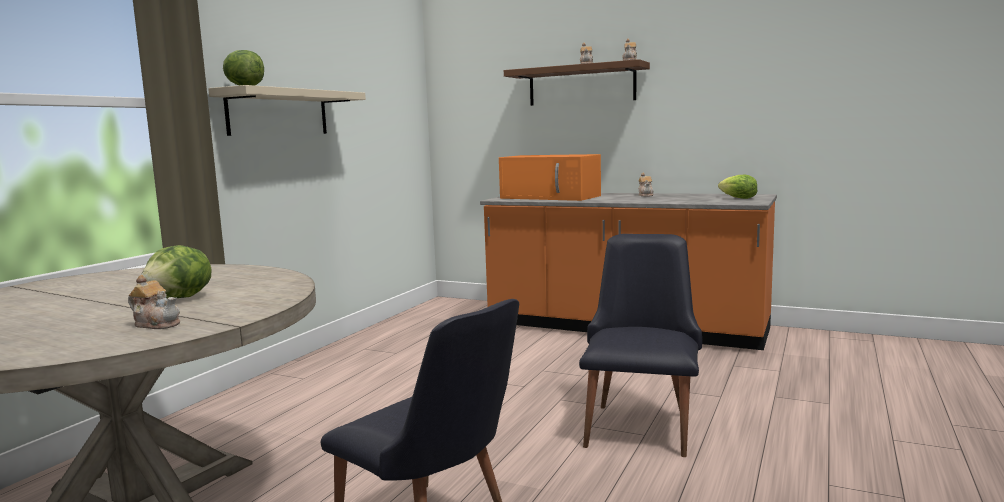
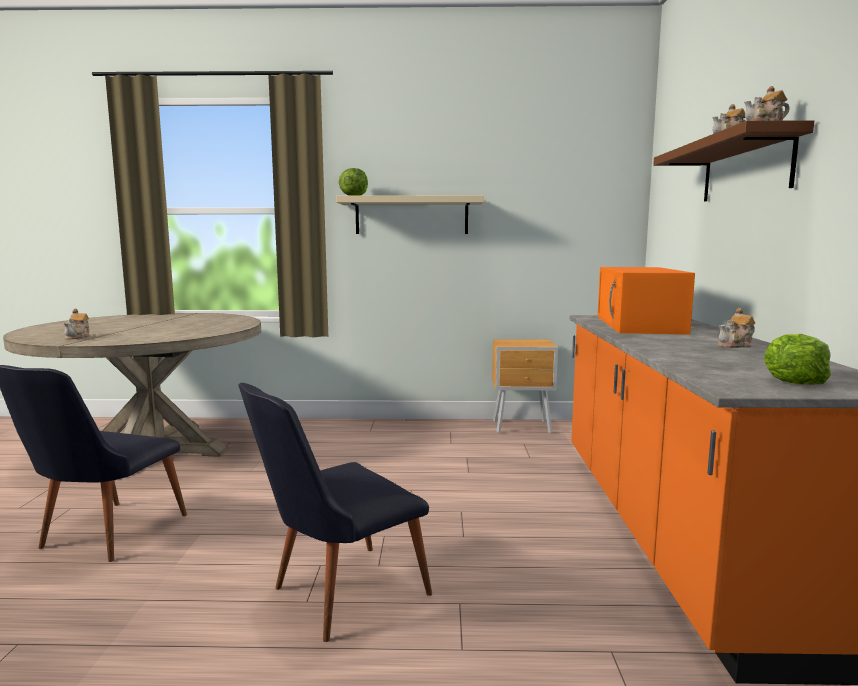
camera: 65 degrees right, 0 degrees up
(181, 298) = (147, 331): lettuce -> none
(399, 325) = (523, 427): none -> brown nightstand
(641, 424) = (336, 595): black chair -> black chair turned 150 degrees clockwise

